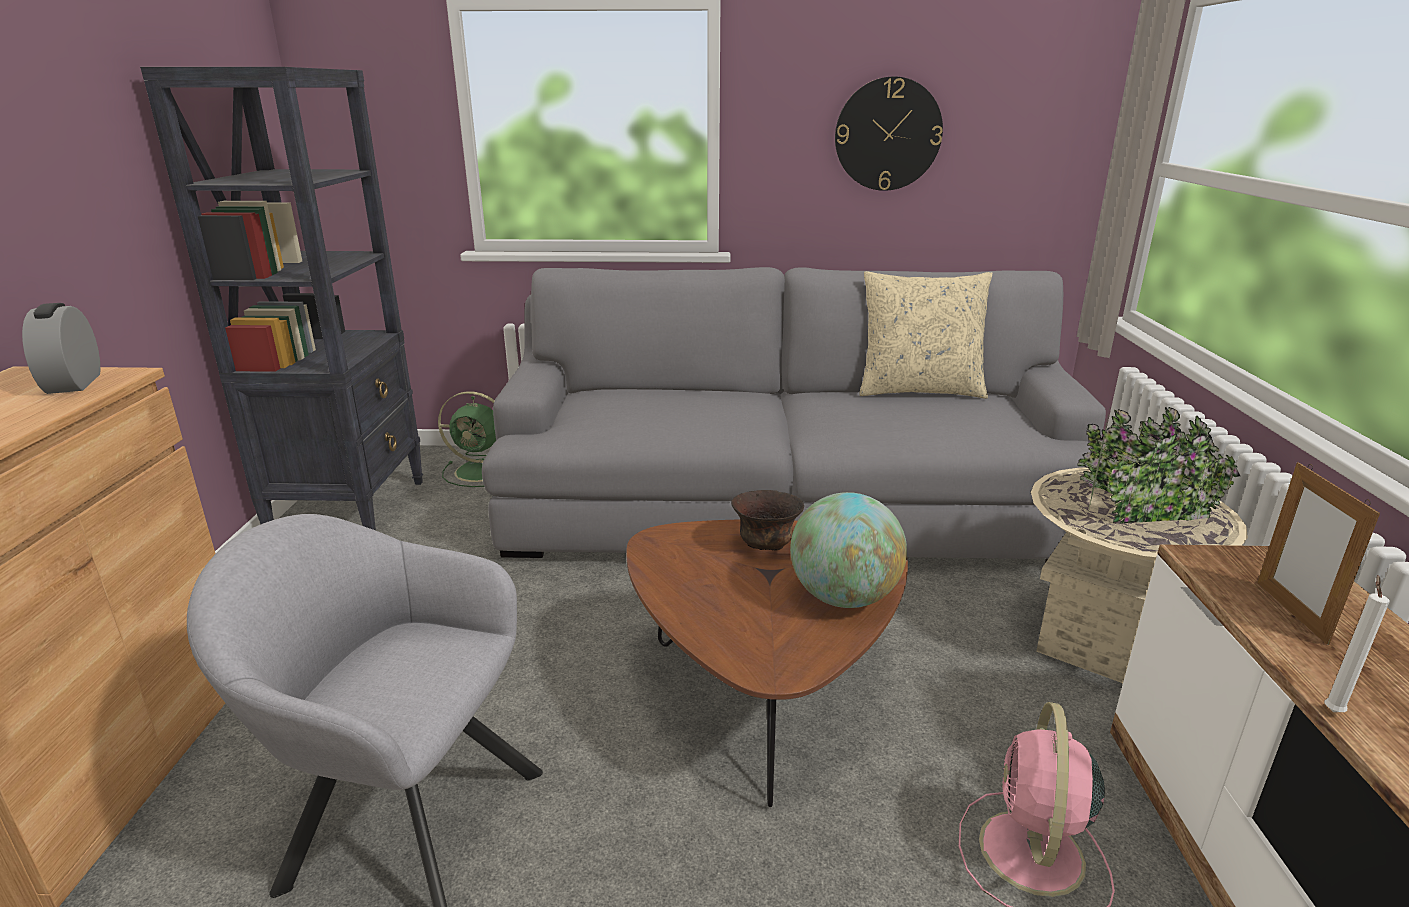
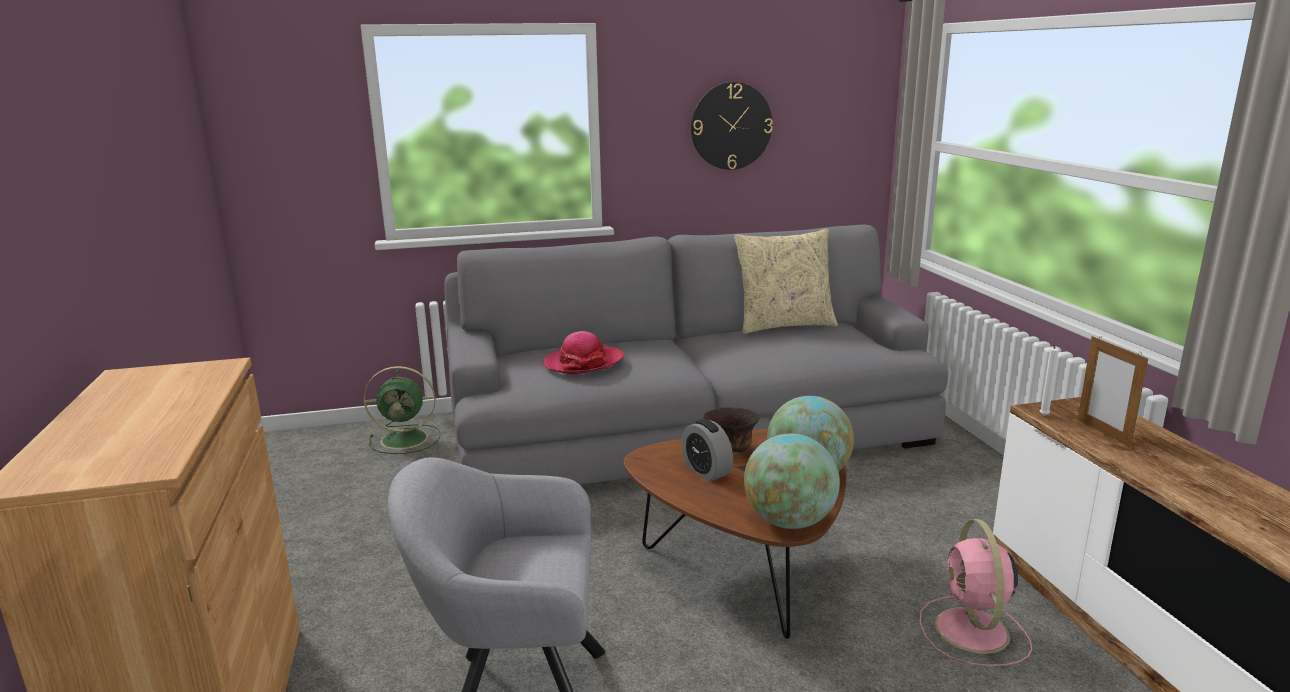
camera: 15 degrees left, 5 degrees down
(74, 383) = (191, 376): alarm clock -> alarm clock (706, 471)
(351, 509) = (300, 487): black bookcase -> none
(649, 411) = (584, 363): none -> hat
(779, 661) = (789, 521): none -> globe
(1100, 644) = (961, 495): beige planter -> none
(1332, 710) = (1146, 479): white candle -> white candle (1043, 415)

